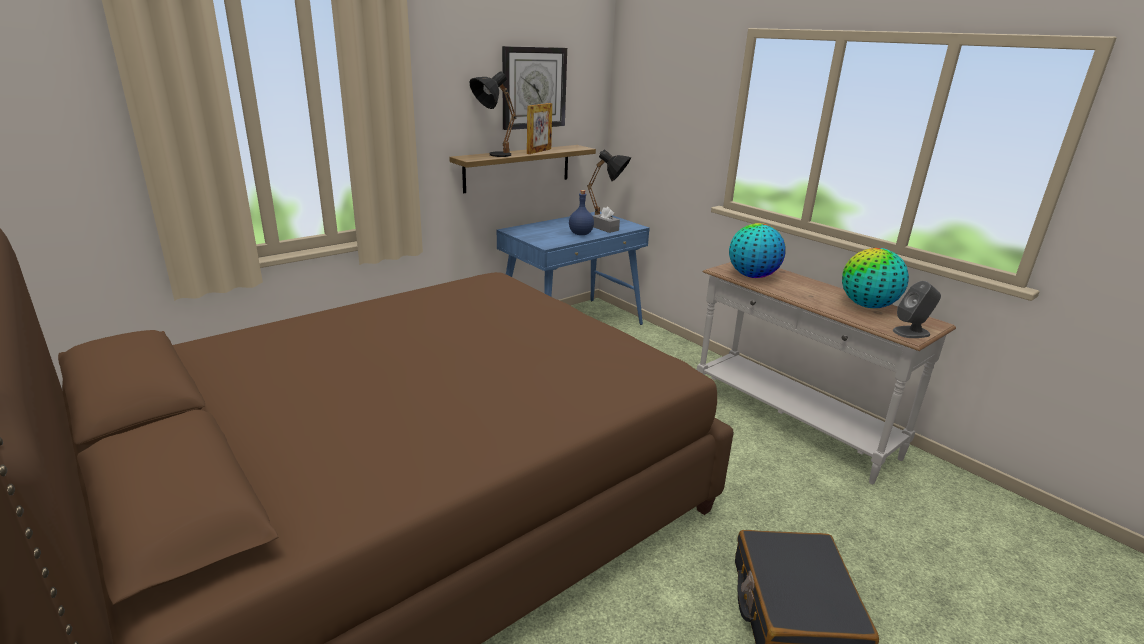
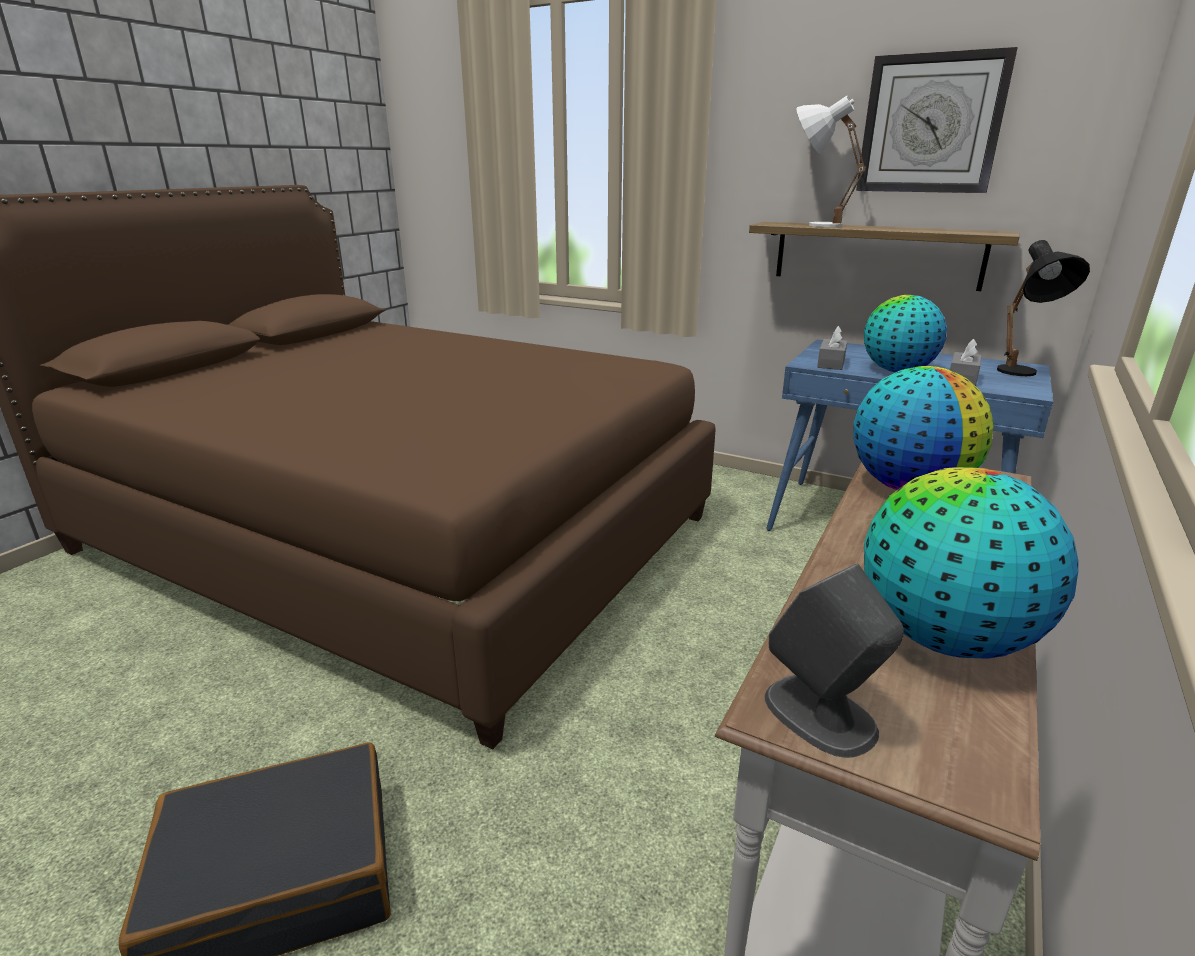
camera: 70 degrees right, 0 degrees up
(492, 155) = (813, 225): black table lamp -> white table lamp
(539, 151) = (900, 228): picture frame -> none
(551, 240) = (831, 363): none -> grey tissue box
(580, 234) = (897, 371): blue bottle -> globe

